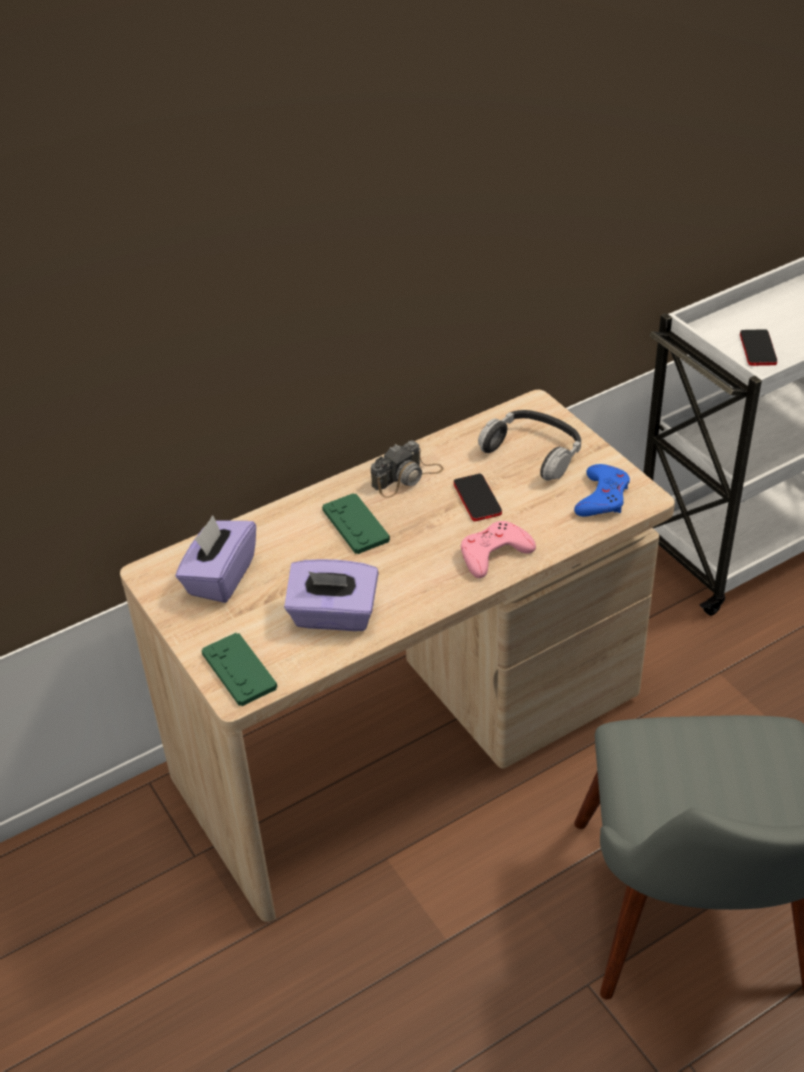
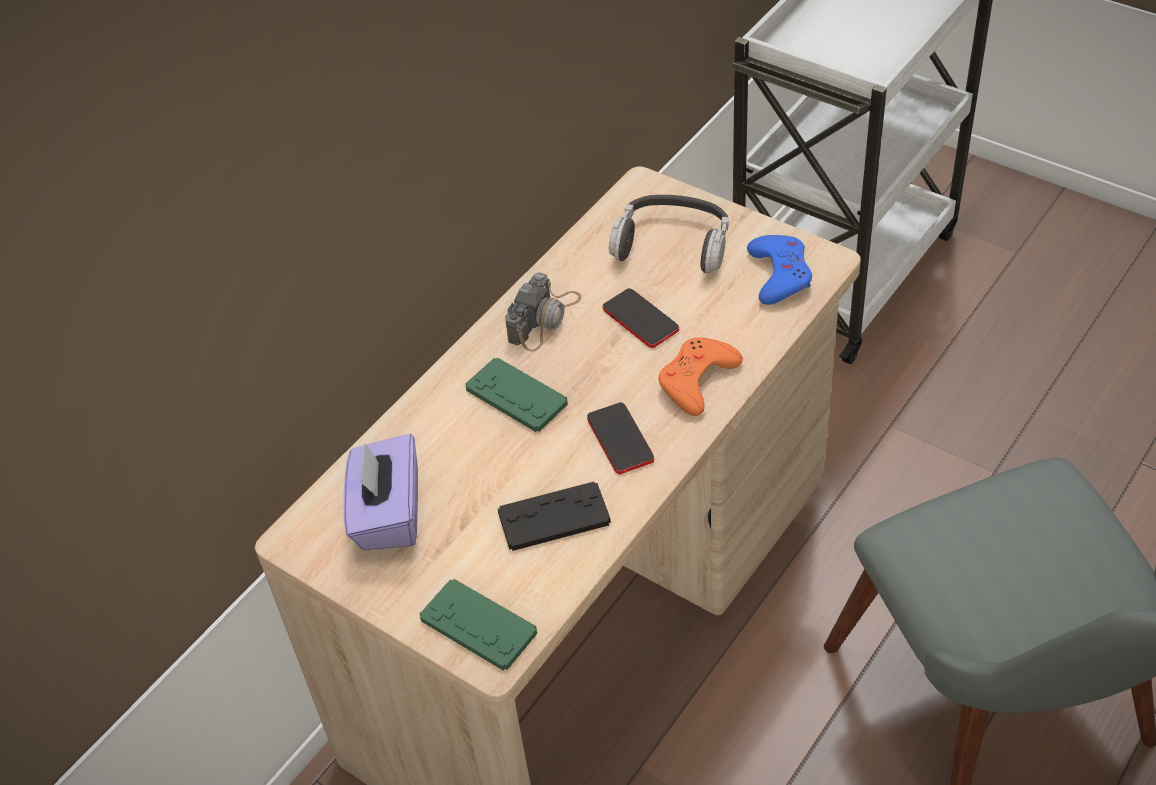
camera: 20 degrees left, 5 degrees up
(333, 616) = (554, 518): purple tissue box -> black game controller
(494, 553) = (697, 380): pink game controller -> orange game controller
(757, 349) = (853, 52): phone -> phone (620, 439)

